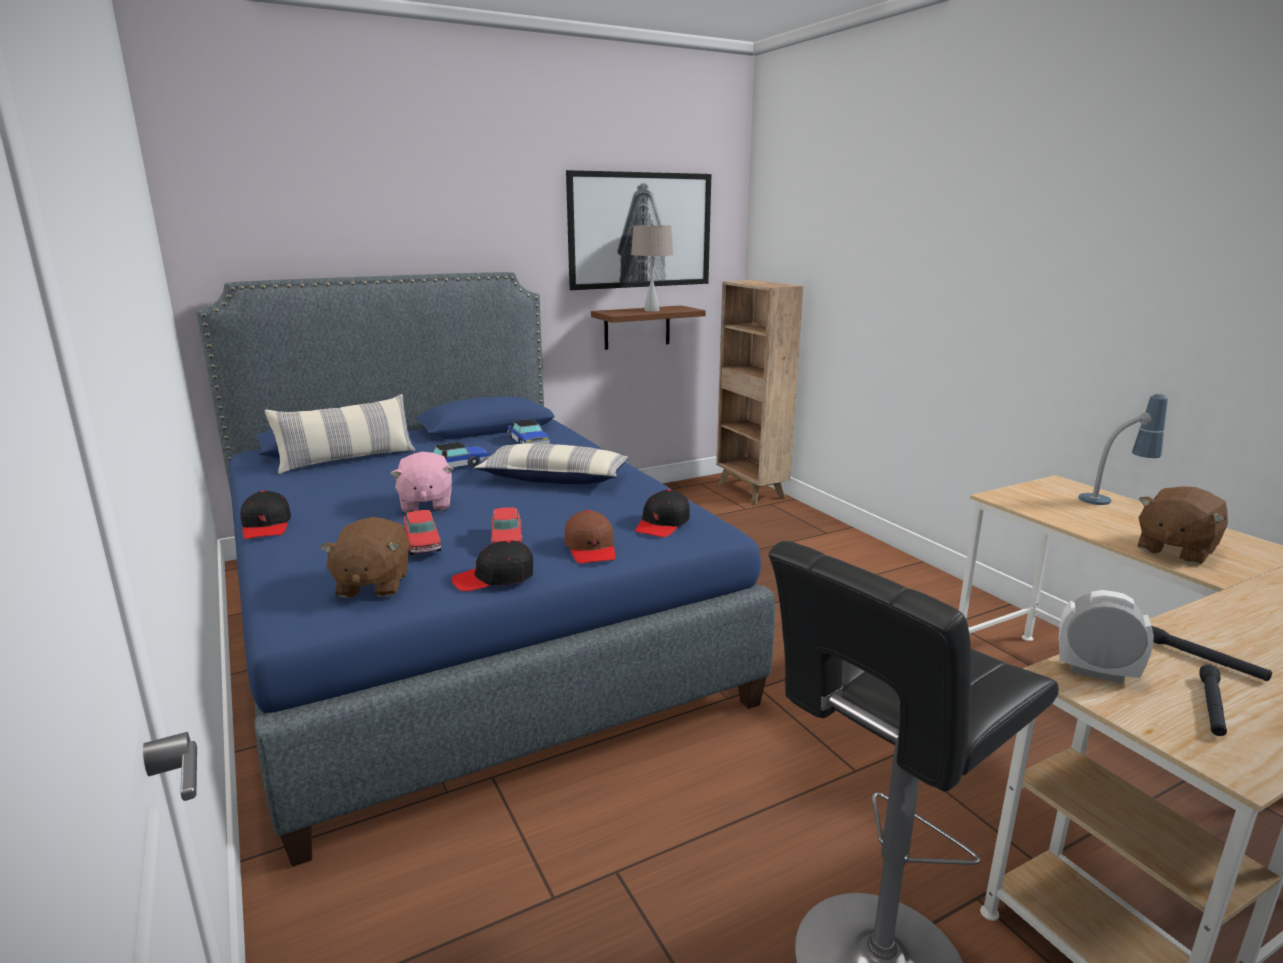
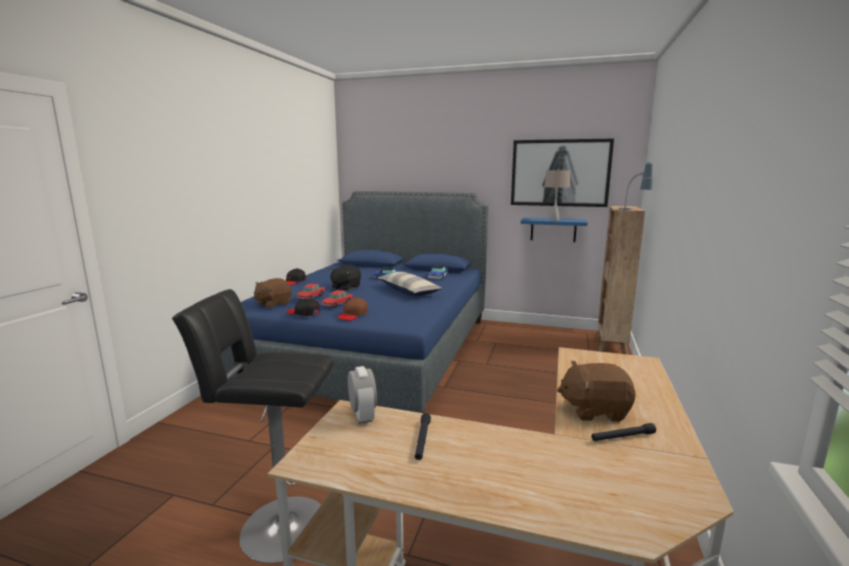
camera: 45 degrees right, 5 degrees down
(347, 460) = (363, 269): pillow -> none
(425, 504) = (345, 287): pink plush toy -> black plush toy
(637, 327) = (553, 229): brown shelf -> blue shelf
(662, 524) = (399, 316): black cap -> none
(1114, 500) = (652, 380): table lamp -> table lamp (633, 209)
(1211, 707) = (362, 449): black flashlight -> black flashlight (622, 437)

